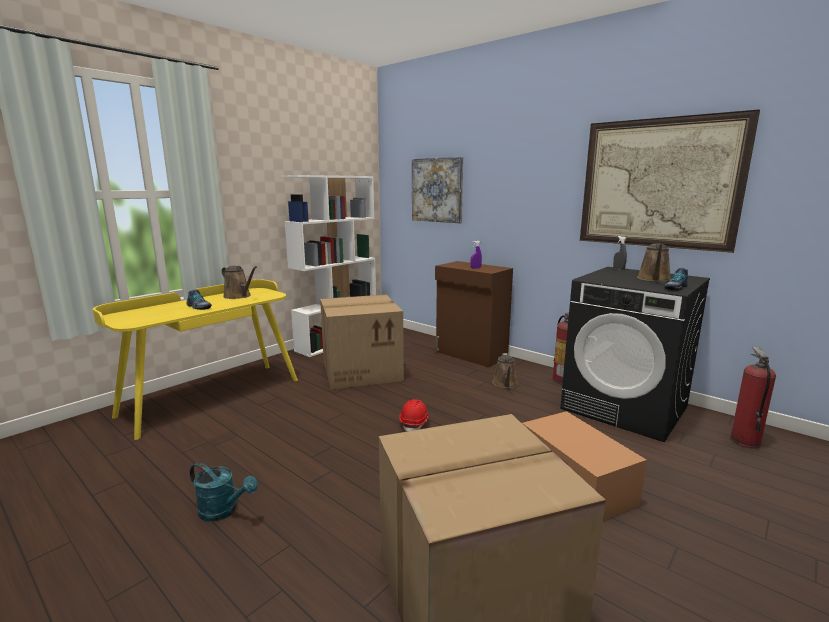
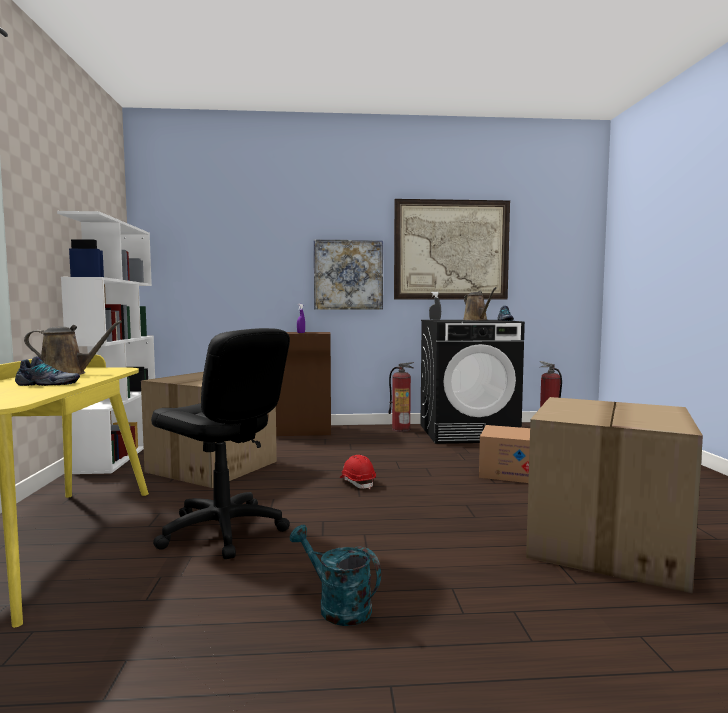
camera: 45 degrees left, 10 degrees down
(224, 511) = (337, 606): turquoise watering can -> turquoise watering can turned 120 degrees counterclockwise
(278, 425) = (222, 531): none -> black office chair
(437, 190) = (225, 255): picture -> picture (348, 275)
(505, 384) = (367, 441): brown watering can -> none

